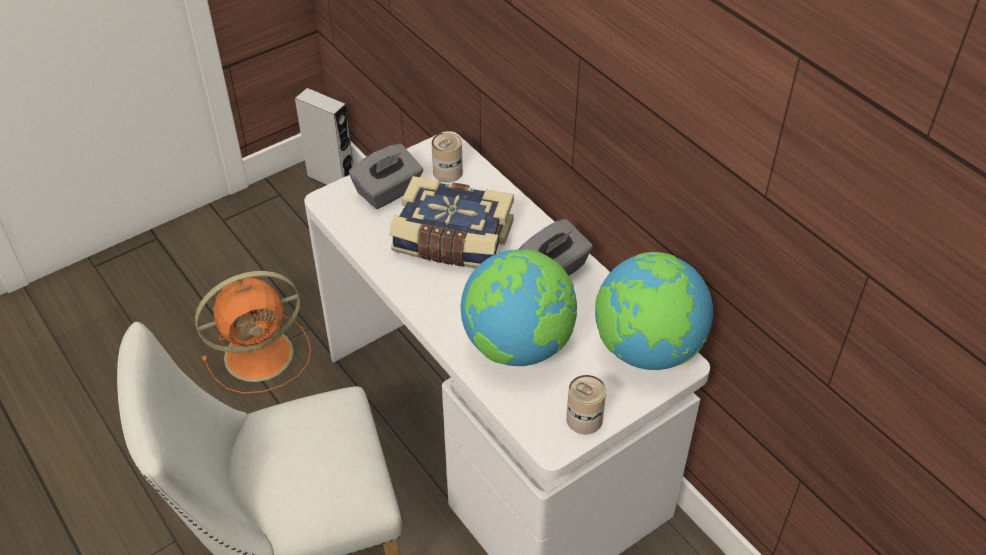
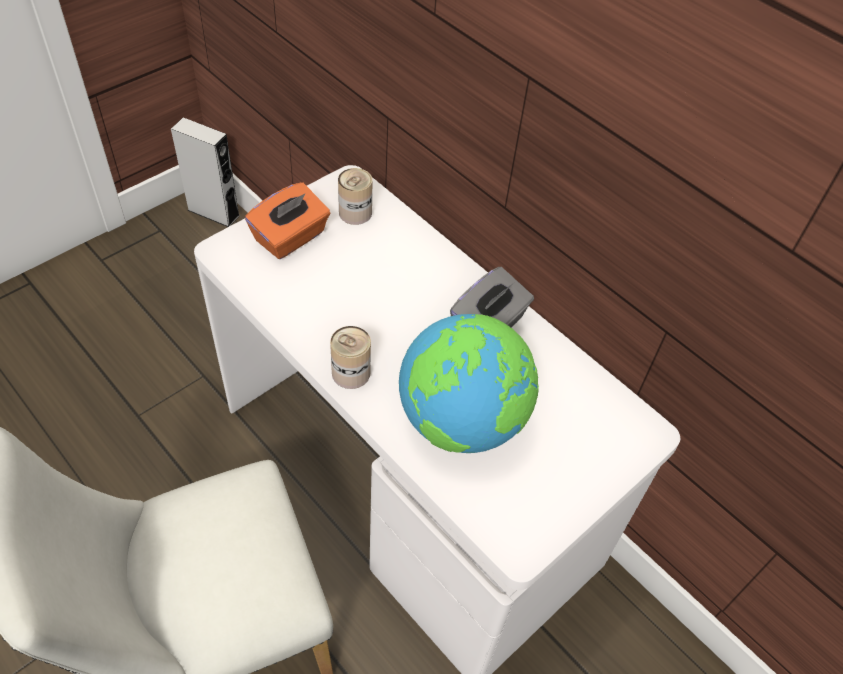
camera: 10 degrees left, 5 degrees up
(262, 353) = (153, 407): orange fan -> none
(388, 192) = (290, 238): grey tissue box -> orange tissue box
(452, 241) = (370, 294): book -> none
(584, 419) = (551, 511): can -> can (351, 373)
(646, 350) = (607, 418): globe -> none

